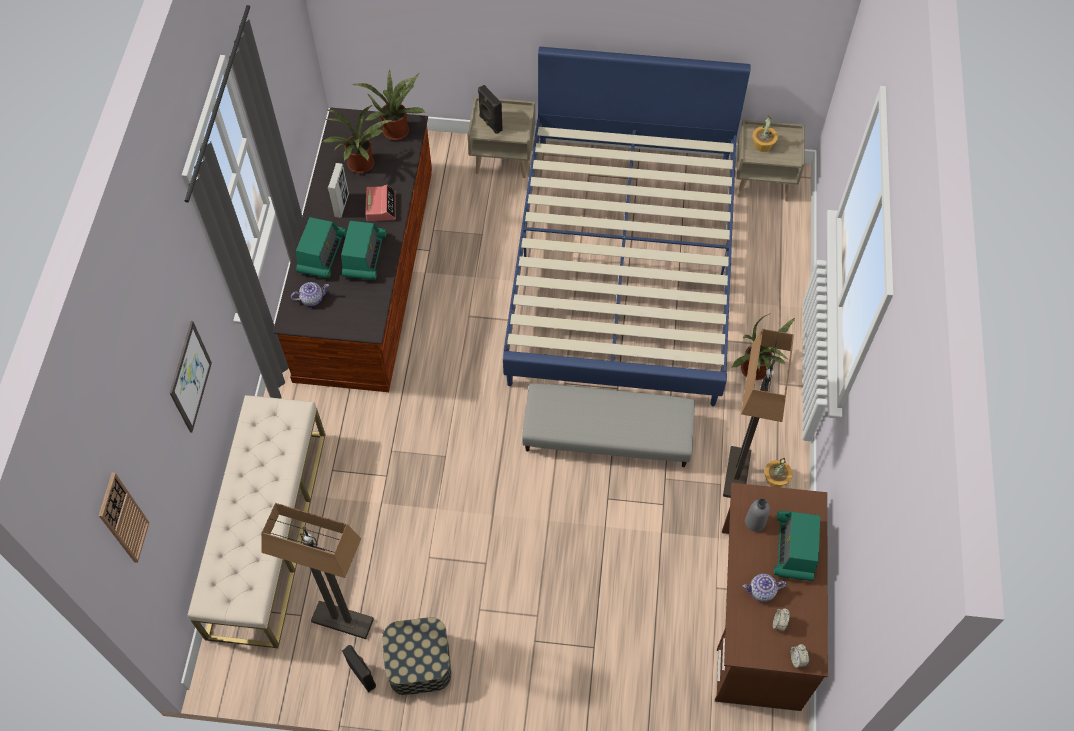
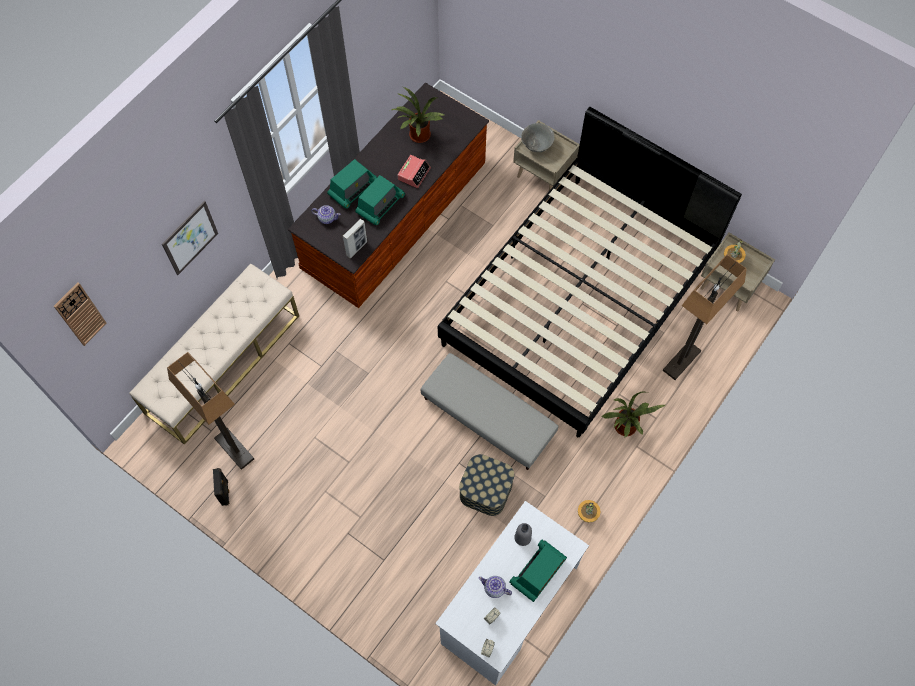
camera: 30 degrees right, 5 degrees up
(341, 205) = (388, 159): picture frame -> picture frame (356, 248)
(396, 129) = (460, 120): potted plant -> none
(419, 662) = (265, 504): storage box -> storage box (486, 490)
(490, 123) = (537, 146): black speaker -> grey bowl
(624, 267) = (579, 300): blue bed -> black bed
(736, 473) = (561, 494): floor lamp -> floor lamp (681, 360)
(759, 618) = (509, 605): brown desk -> white desk

